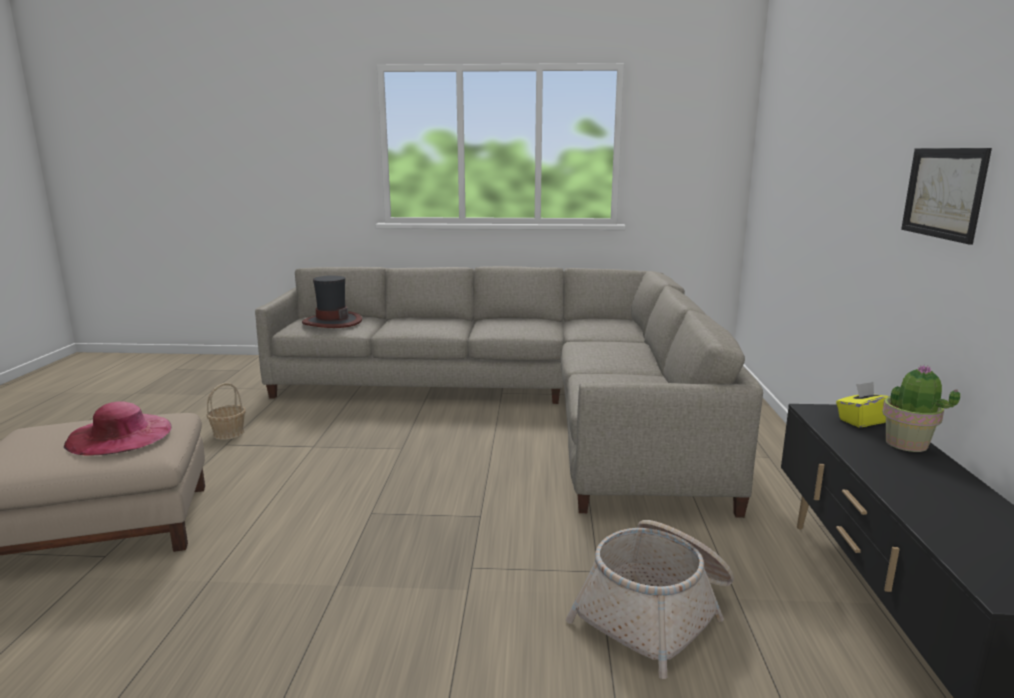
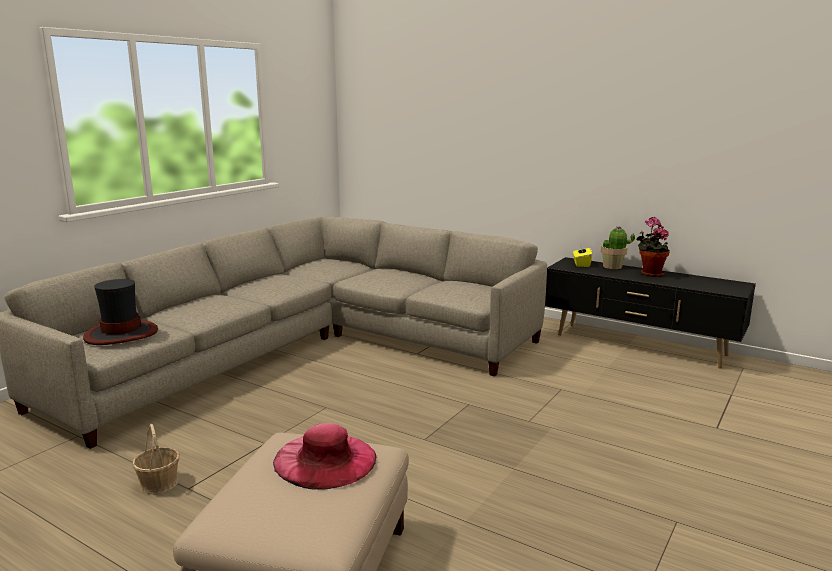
camera: 60 degrees left, 0 degrees up
(656, 611) = (606, 387): basket -> none
(934, 480) = (650, 274): none -> potted plant
(943, 193) = (590, 143): picture -> none

